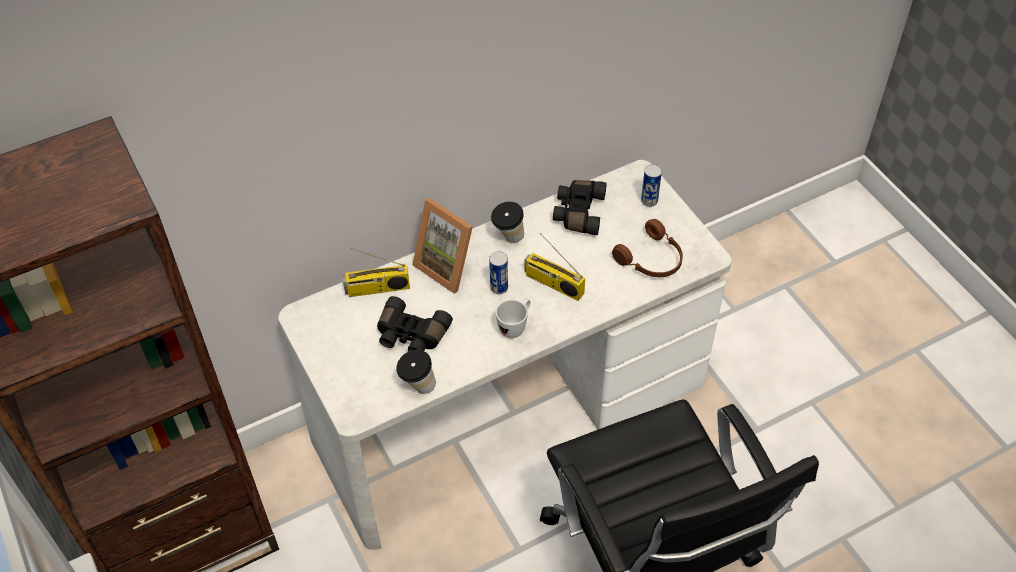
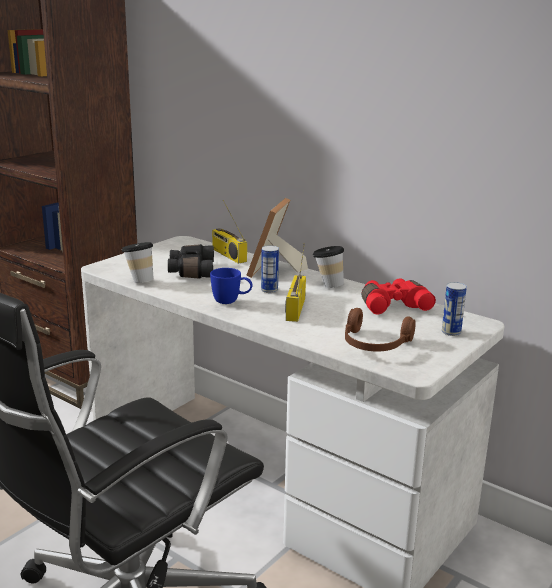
camera: 65 degrees right, 30 degrees down
(515, 327) = (231, 302): white mug -> blue mug
(578, 212) = (392, 305): black binoculars -> red binoculars

